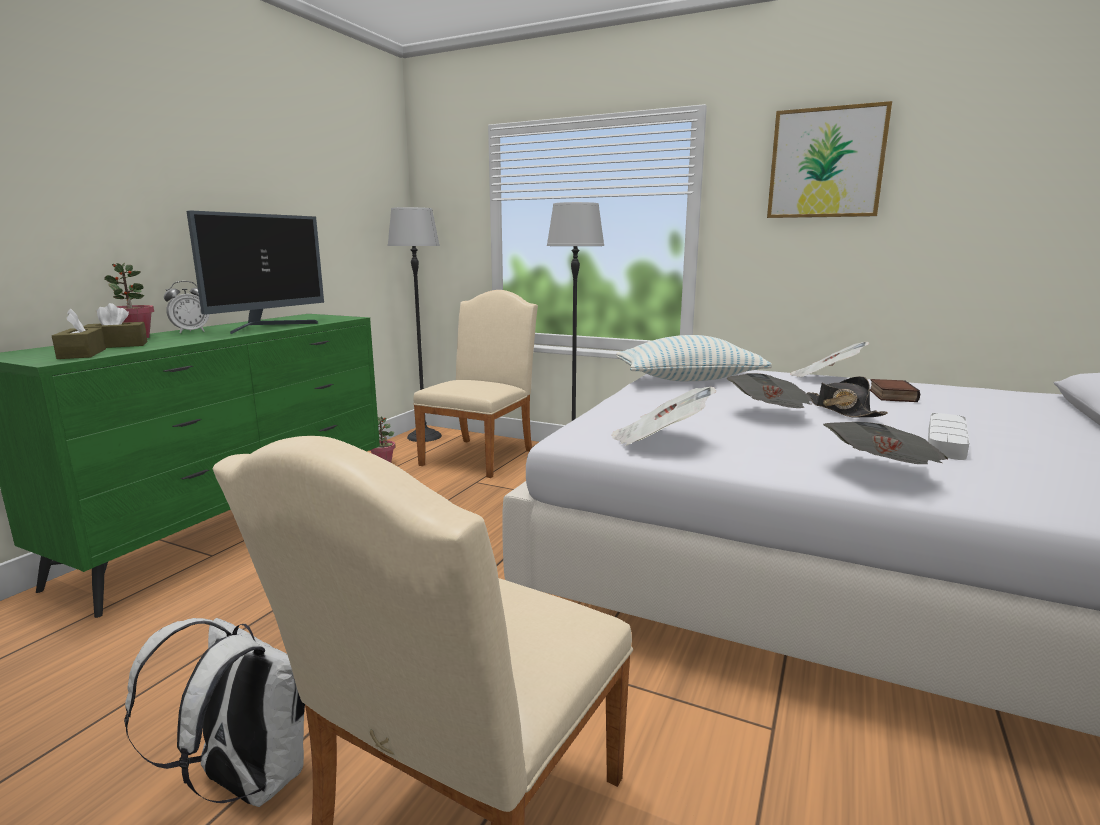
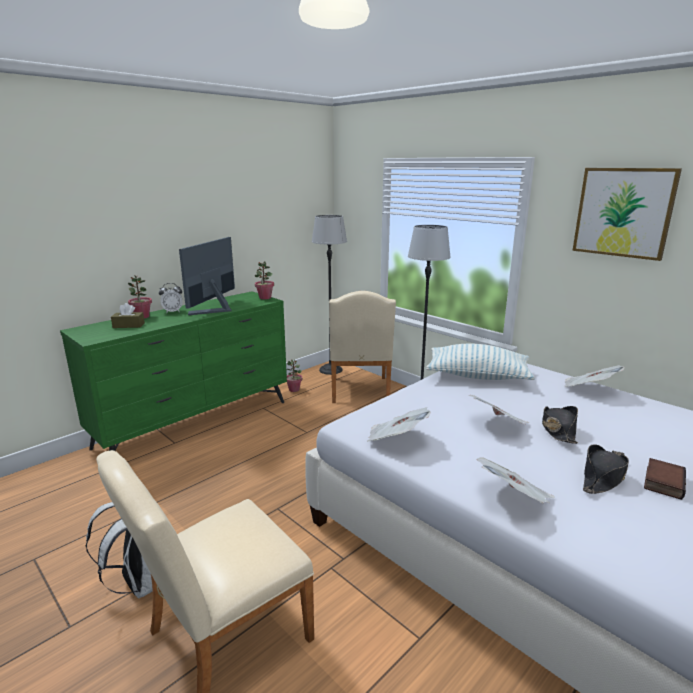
camera: 20 degrees right, 5 degrees up
(82, 354) = (108, 334): brown tissue box -> none
(267, 327) = (215, 309): monitor -> monitor turned 150 degrees clockwise
(338, 316) = (265, 298): none -> potted plant
(482, 455) = (359, 392): beige chair -> beige chair turned 135 degrees clockwise
(890, 395) = (620, 418): book -> book (662, 482)
(946, 441) = (603, 477): white tray -> black hat

